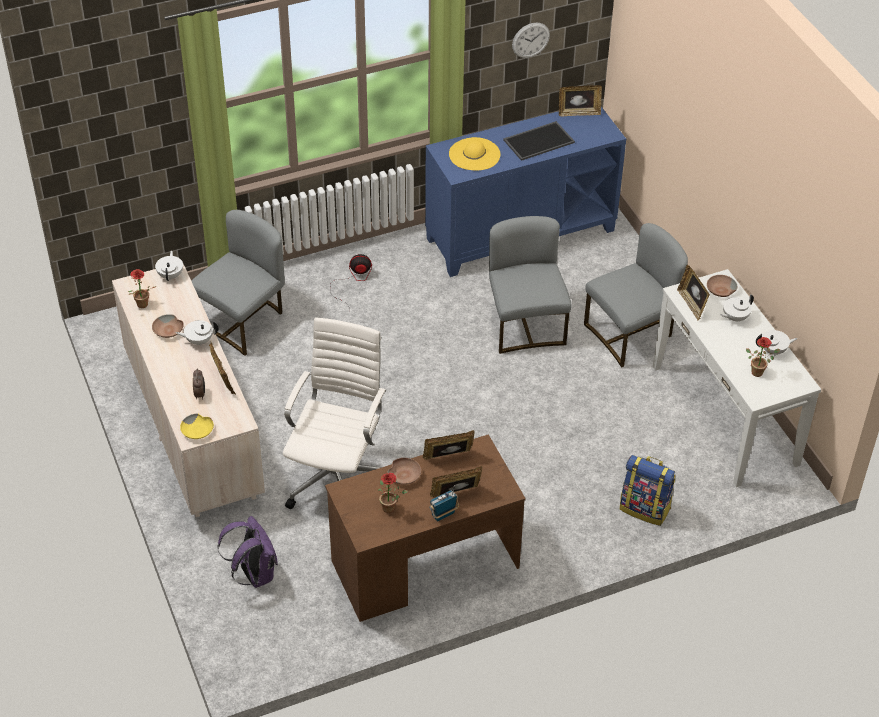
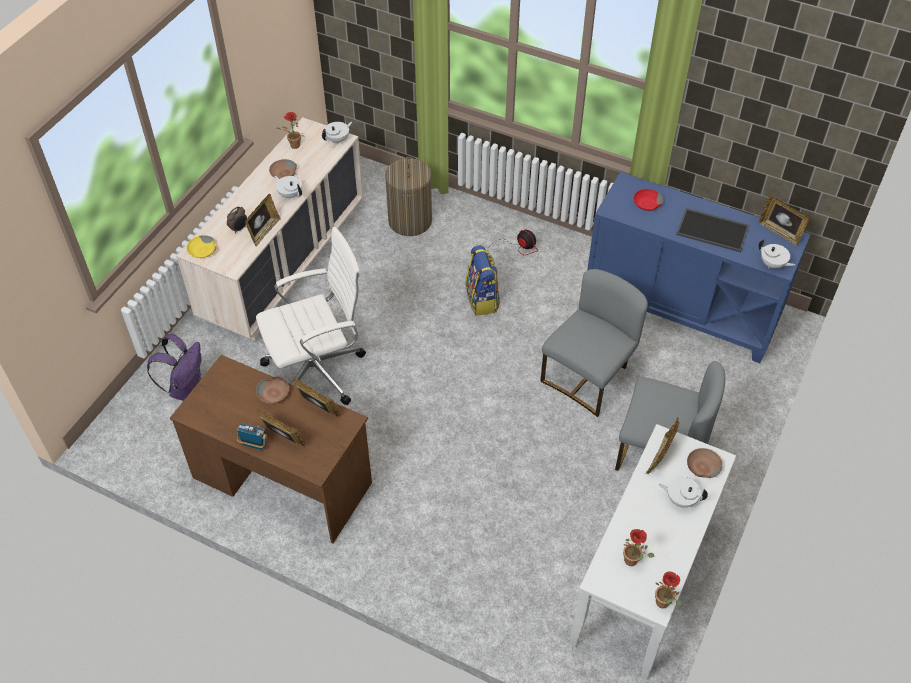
camera: 50 degrees right, 5 degrees up
(243, 321) = (410, 221): grey chair -> laundry basket
(391, 508) = (232, 408): potted plant -> potted plant (665, 604)
(474, 154) = (646, 204): yellow hat -> red bowl
(530, 40) = (764, 132): wall clock -> none
(645, 508) = (478, 590): backpack -> backpack (482, 300)
(773, 351) = (673, 556): white teapot -> white teapot (772, 264)

